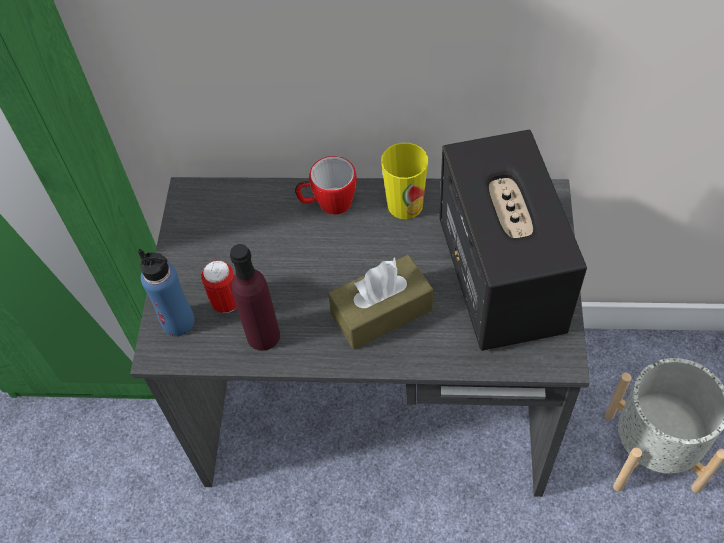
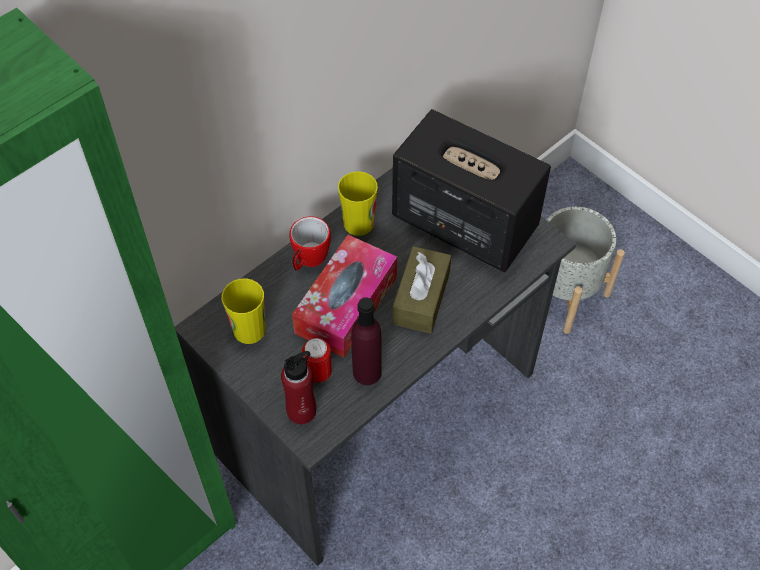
camera: 50 degrees left, 0 degrees up
(178, 322) = (301, 411): blue bottle -> red bottle
(219, 223) = (249, 330): none -> cup
(314, 265) = (346, 305): none -> tissue box

